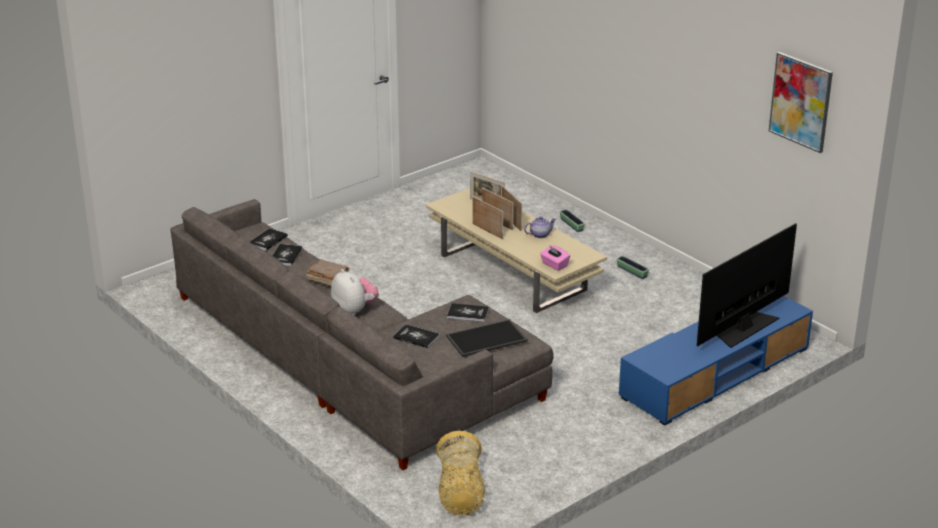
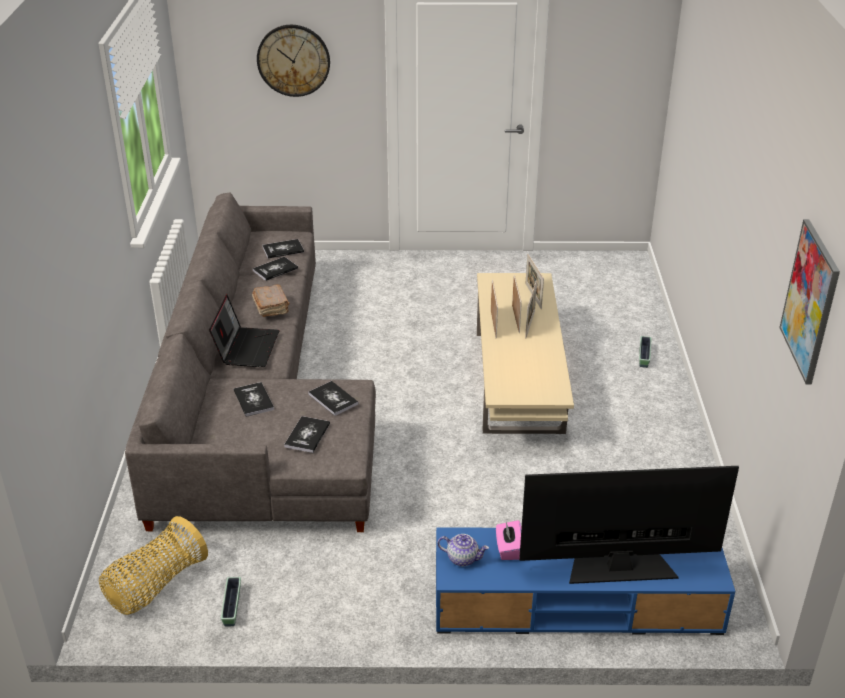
camera: 40 degrees right, 5 degrees up
(203, 69) = (293, 60): none -> wall clock
(354, 310) = (246, 347): plush toy -> laptop
(486, 339) = (307, 435): tray -> book
(540, 234) = (539, 350): teapot -> teapot (463, 558)
(554, 265) = (506, 388): pink tissue box -> pink tissue box (508, 549)
(632, 271) = (640, 436): planter -> planter (232, 607)

